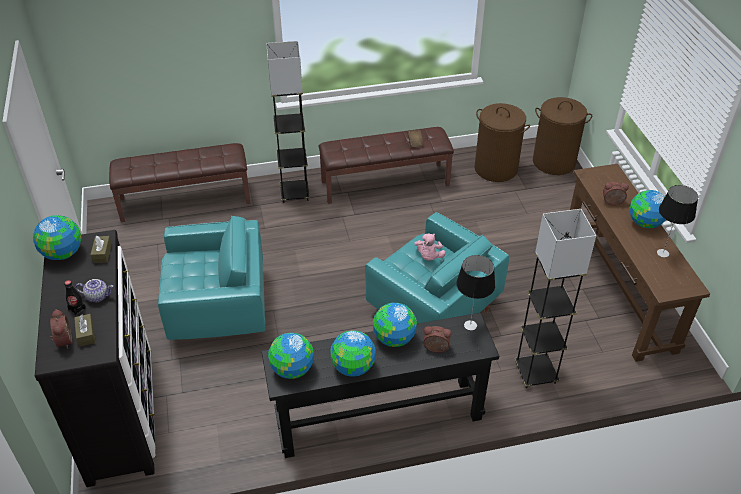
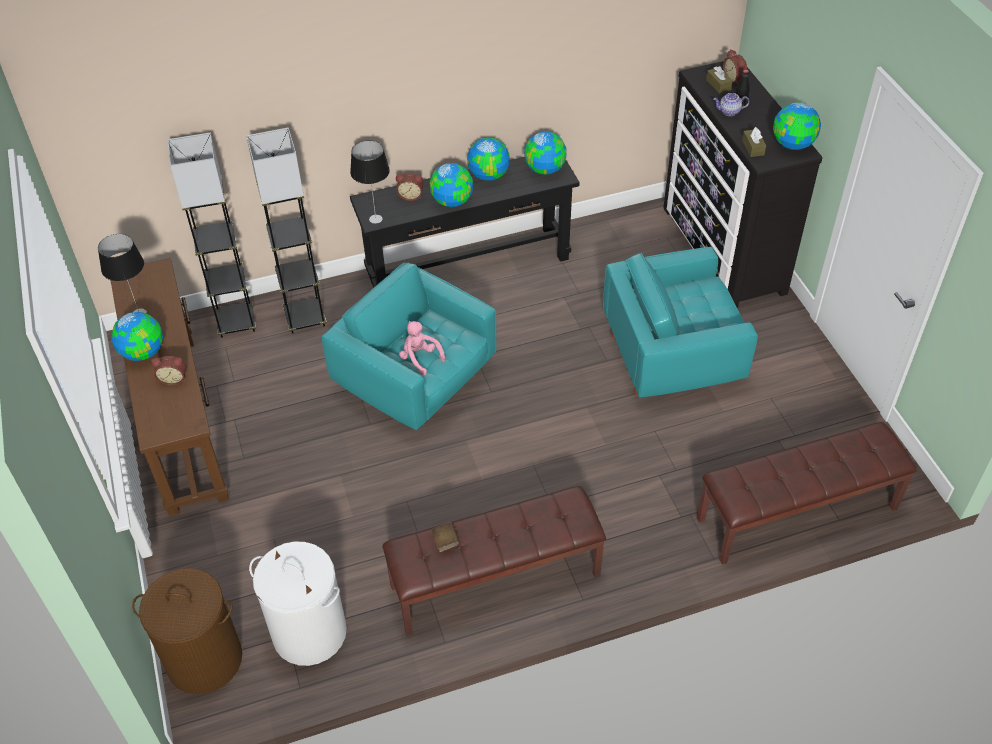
camera: 175 degrees right, 5 degrees up
(294, 193) = (635, 544): grey floor lamp -> grey floor lamp (236, 322)
(429, 257) = (420, 358): pink plush toy -> pink plush toy turned 45 degrees counterclockwise
(496, 168) = (309, 632): brown laundry basket -> white laundry basket

